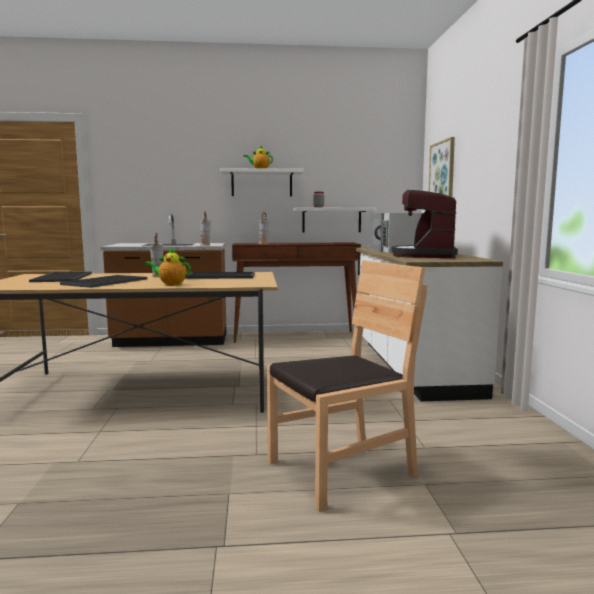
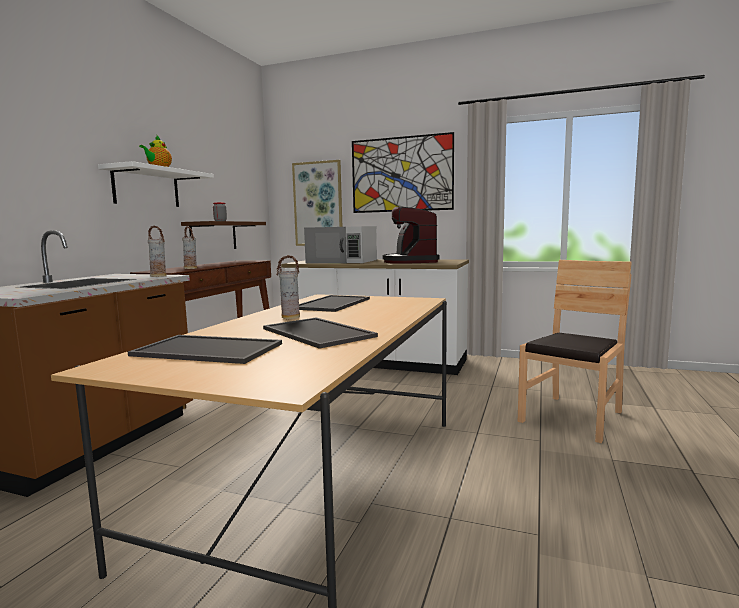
camera: 65 degrees left, 0 degrees up
(170, 284) = (389, 315): teapot -> none
(331, 220) = (213, 236): white shelf -> brown shelf
(341, 469) = (572, 417): brown chair -> brown chair turned 45 degrees clockwise
(425, 256) = (410, 261): coffee machine -> coffee machine turned 45 degrees clockwise
(487, 147) = (401, 174): none -> picture

